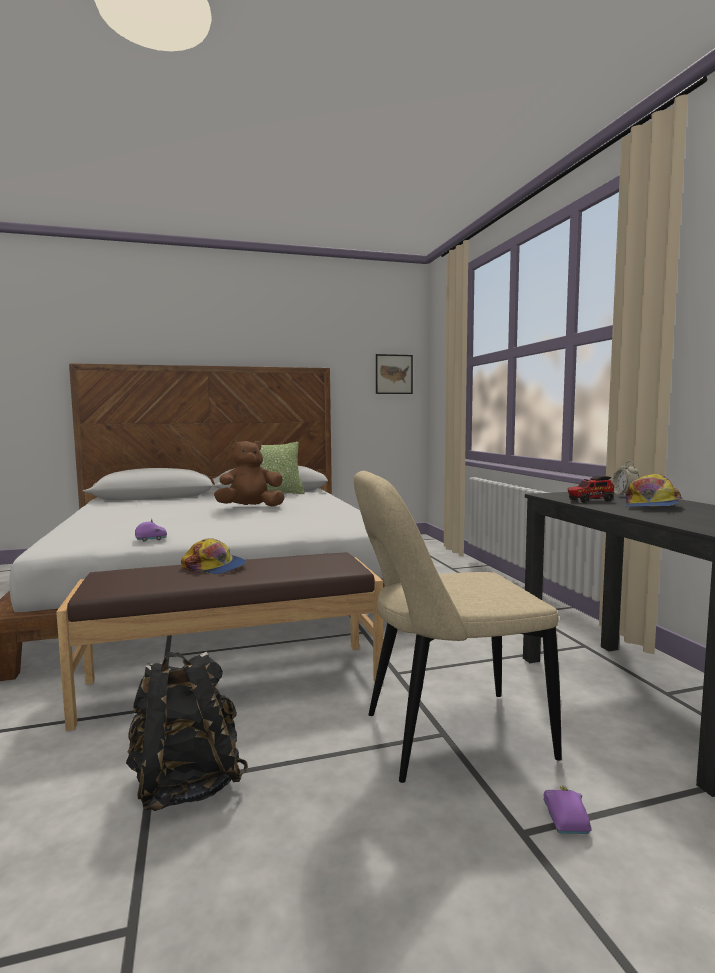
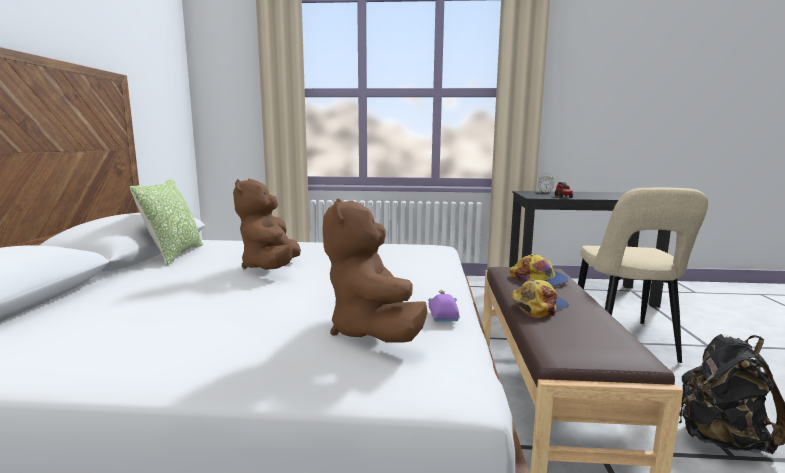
camera: 70 degrees left, 5 degrees up
(122, 531) = (373, 332): none -> brown plush toy
(394, 374) = (170, 92): picture -> none
(565, 820) = (692, 335): purple toy car -> none
(651, 506) = (583, 195): cap -> cap (539, 279)

